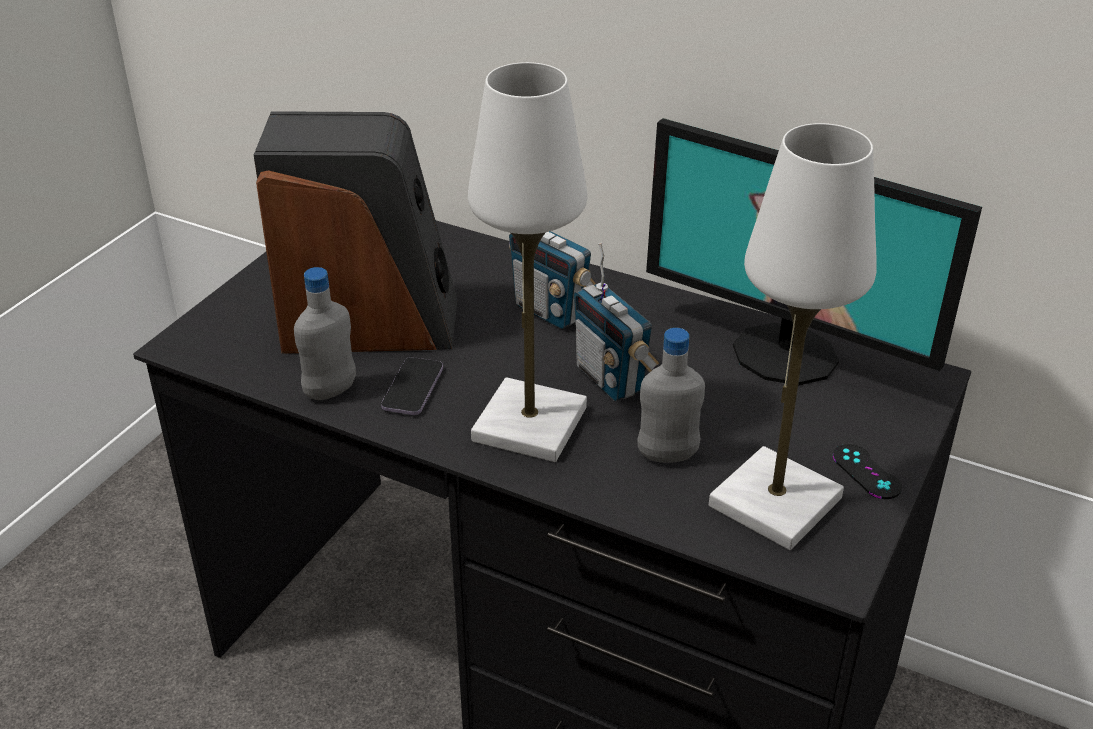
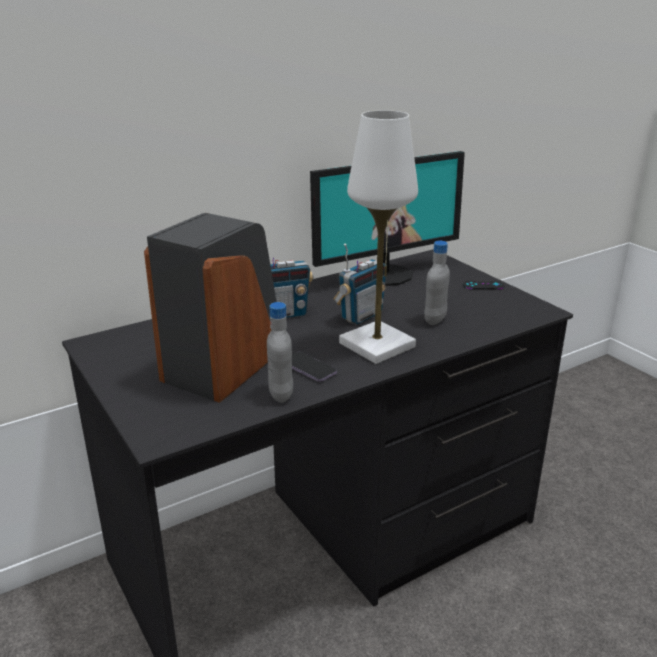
camera: 60 degrees left, 10 degrees down
(611, 379) = (361, 316): radio -> radio turned 45 degrees counterclockwise
(775, 503) = (489, 308): white table lamp -> none

